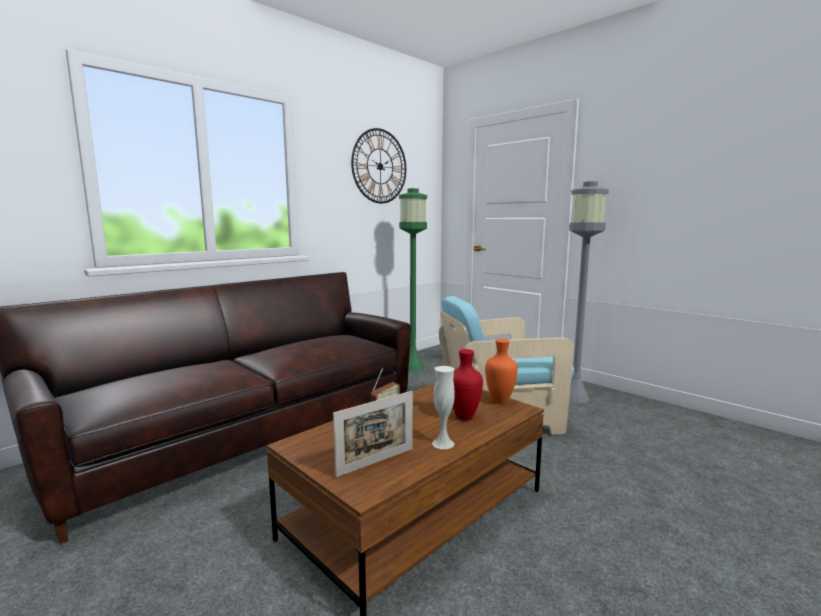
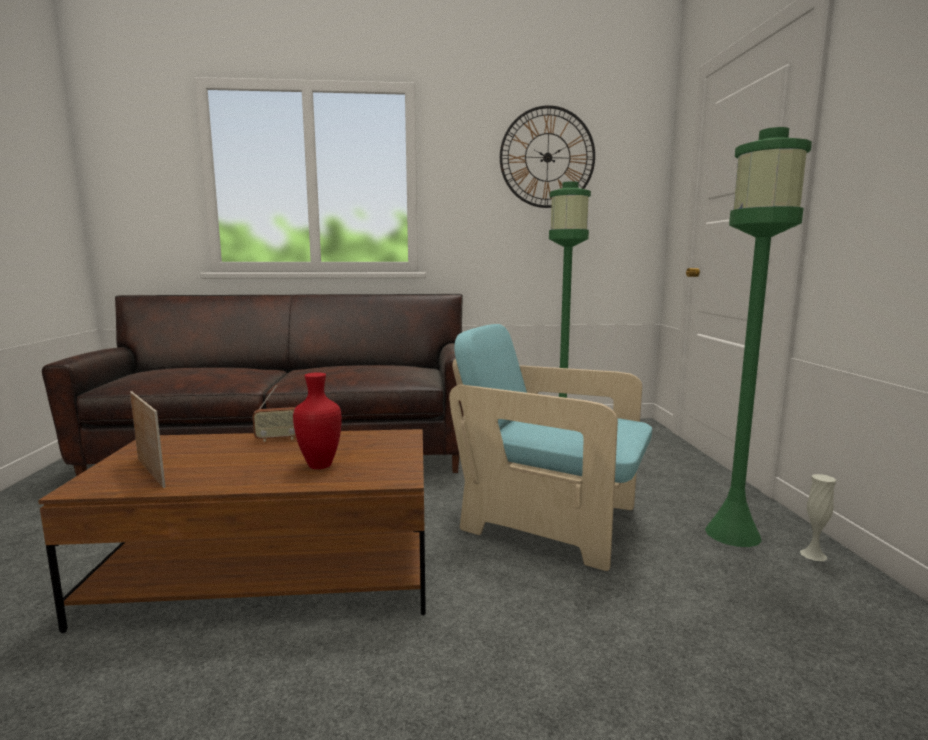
camera: 40 degrees right, 0 degrees up
(376, 462) = (150, 472): picture frame -> picture frame turned 135 degrees counterclockwise
(443, 443) = (232, 479): white vase -> white vase (813, 555)
(500, 401) = (401, 464): orange vase -> none
(575, 397) = (733, 534): grey floor lamp -> green floor lamp

